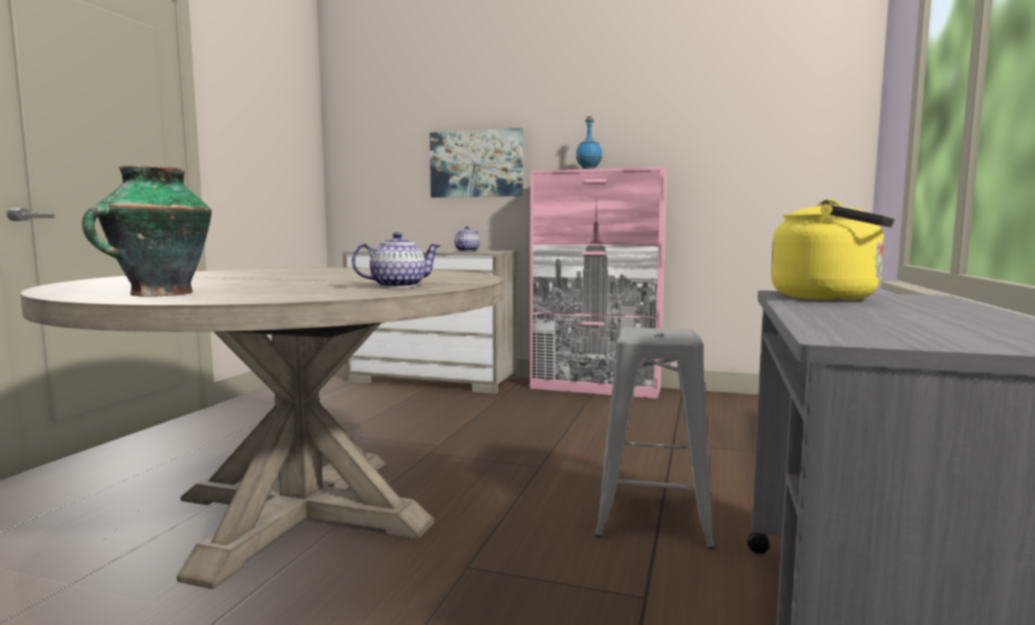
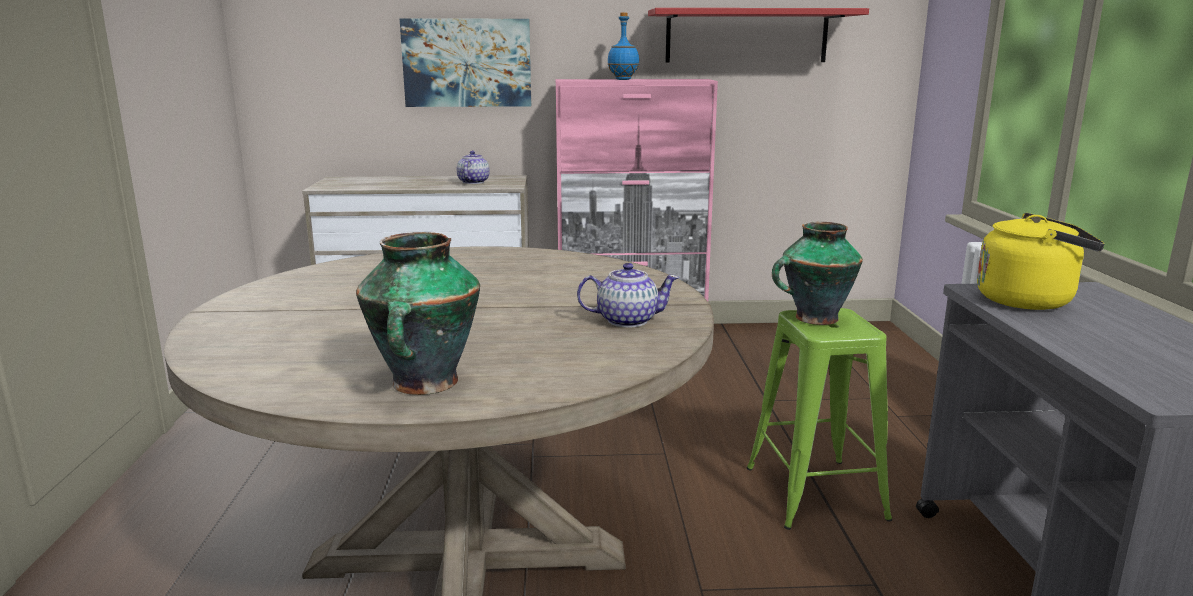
camera: 20 degrees left, 10 degrees up
(397, 286) = (626, 320): teapot -> teapot turned 45 degrees clockwise
(646, 331) = (814, 318): none -> vase
(653, 514) = (814, 492): grey stool -> green stool
(701, 134) = (746, 36): none -> red shelf

